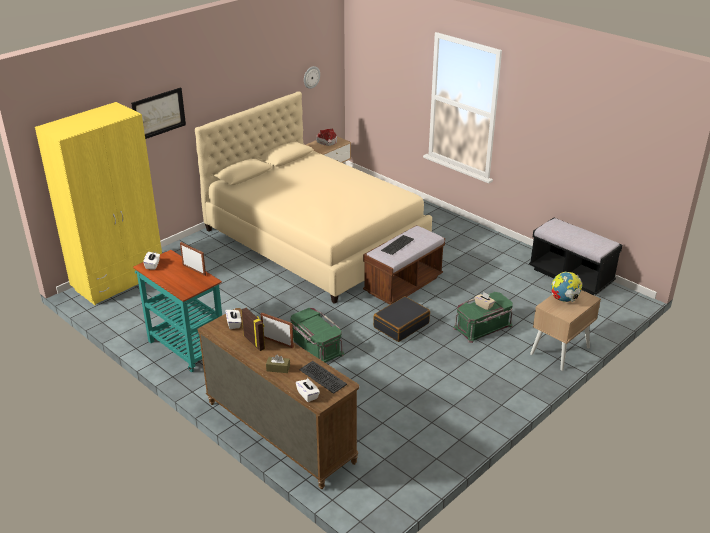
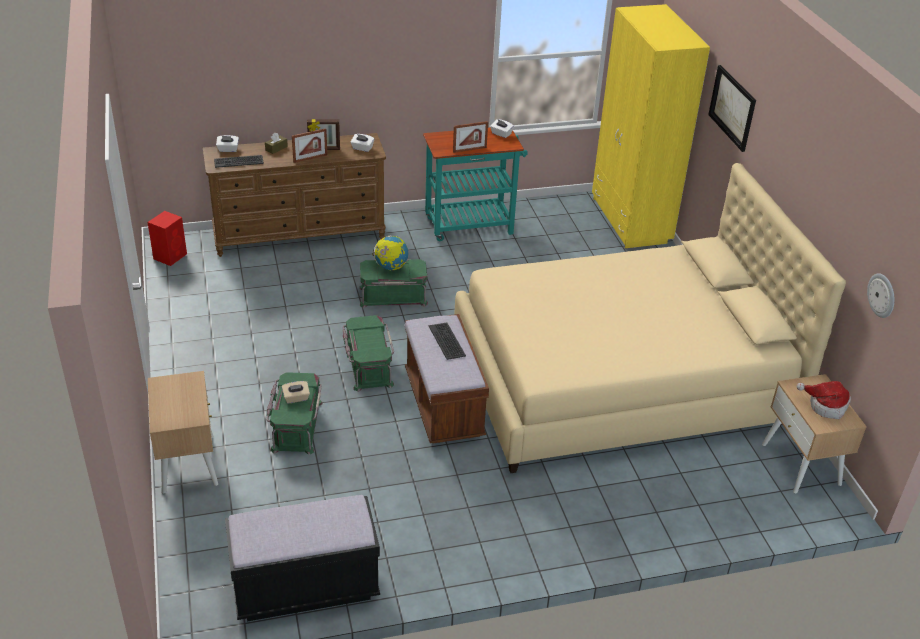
camera: 120 degrees right, 5 degrees up
(384, 495) = (170, 256): none -> red speaker
(401, 325) = (367, 365): black suitcase -> green storage box
(564, 299) = (185, 400): globe -> globe (391, 267)

